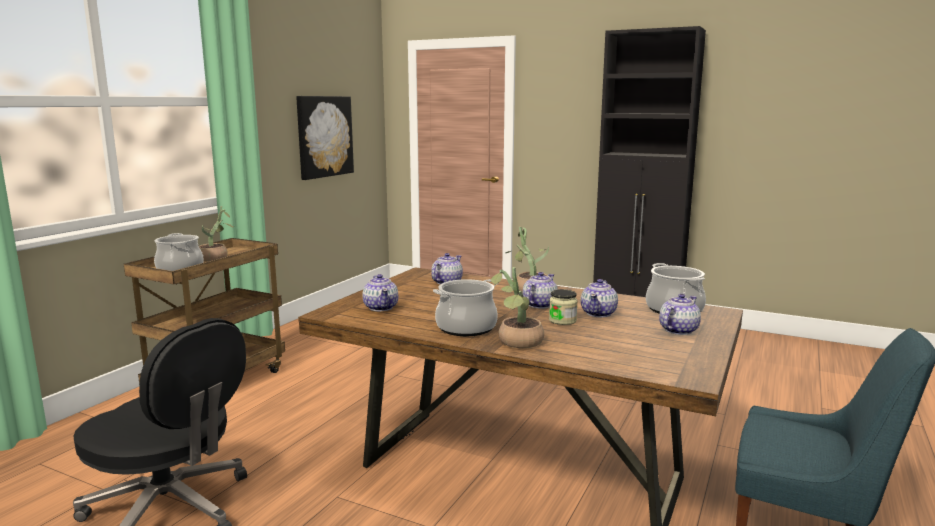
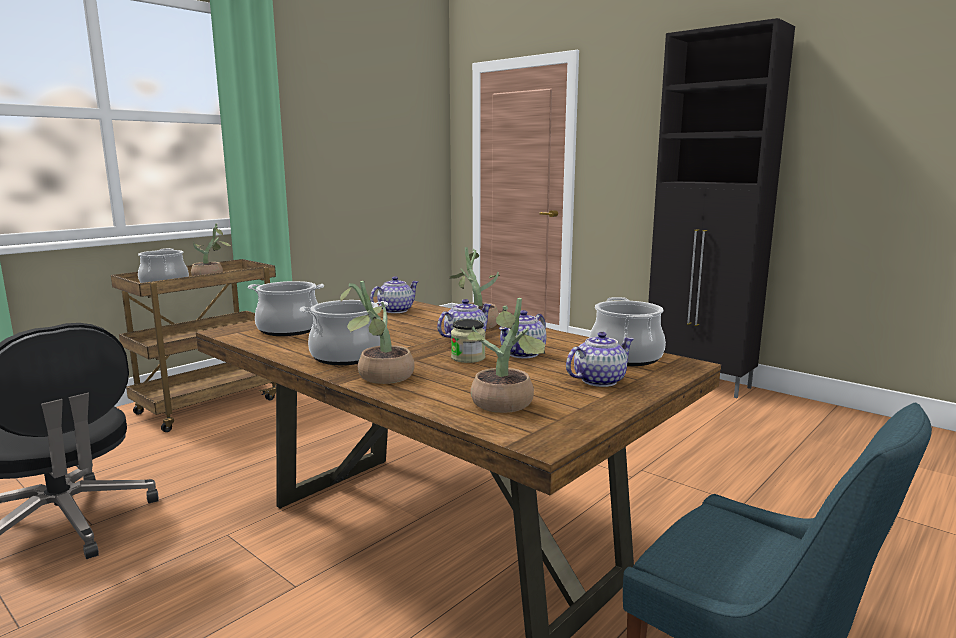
camera: 15 degrees right, 0 degrees up
(324, 136) = (371, 163): picture -> none
(381, 307) = (289, 329): teapot -> cooking pot
(638, 356) = (505, 406): none -> potted plant

